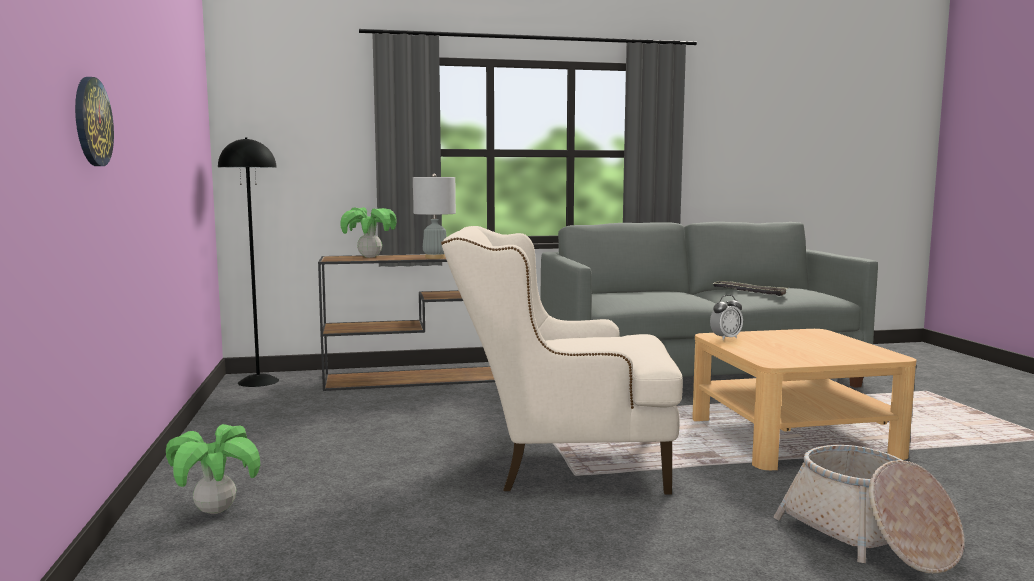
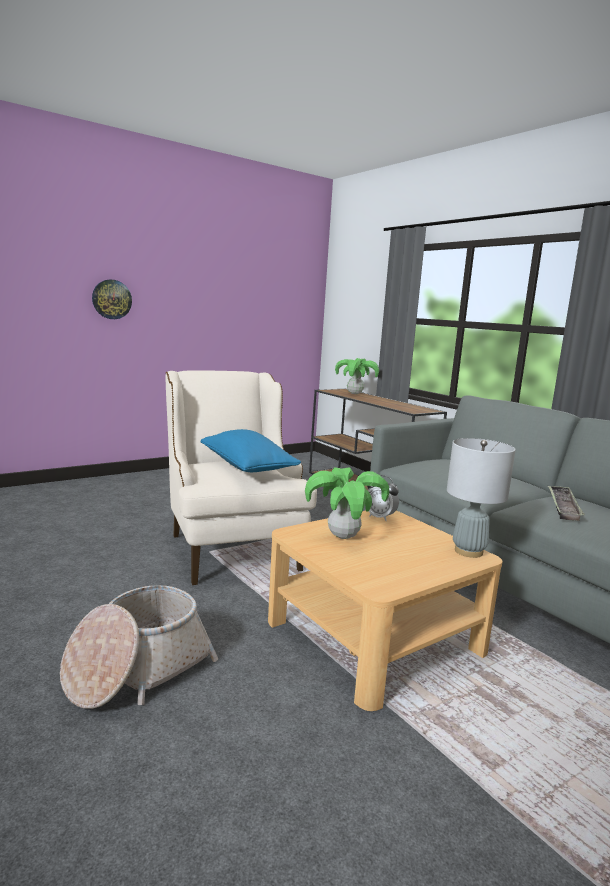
camera: 65 degrees right, 5 degrees up
(216, 511) = (122, 486): potted plant -> potted plant (343, 536)
(258, 381) = (309, 458): black floor lamp -> none
(435, 257) = (374, 401): grey table lamp -> grey table lamp (469, 551)
(600, 339) = (247, 467): none -> blue pillow

